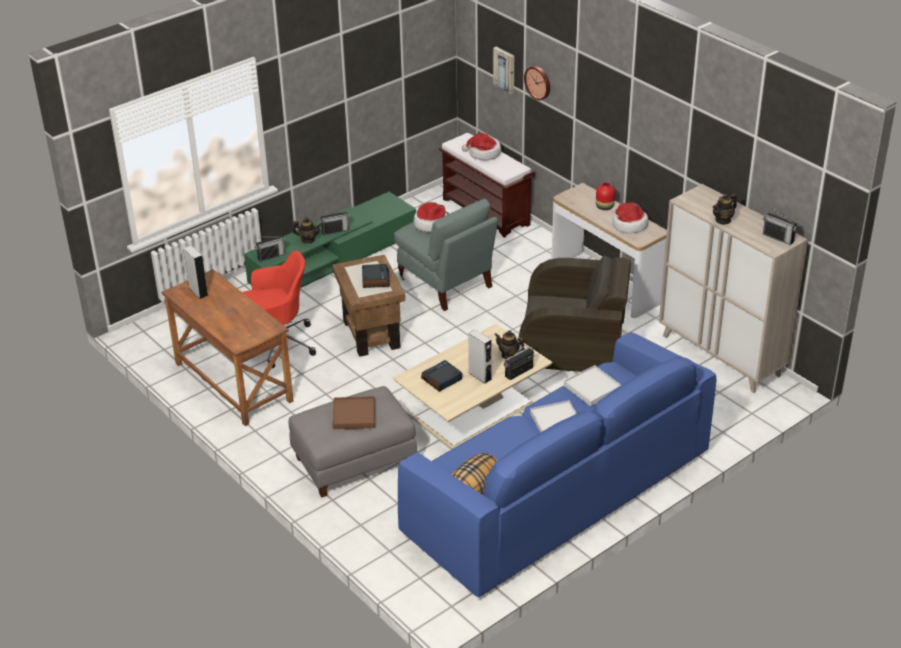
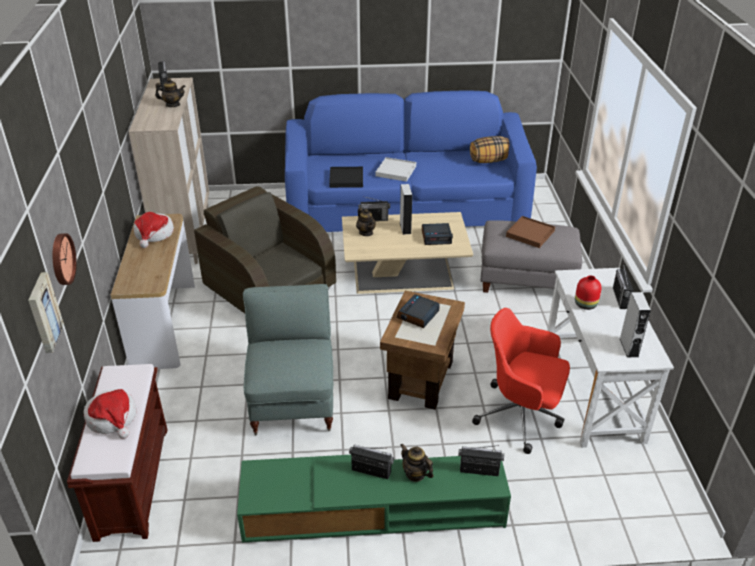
camera: 145 degrees left, 0 degrees up
(221, 326) = (620, 298): none -> radio
(233, 382) = (592, 392): brown desk -> white desk
(431, 224) = (289, 361): hat -> none
(592, 387) = (346, 179): white tray -> black tray
(605, 207) = (140, 259): red vase -> red vase (585, 304)

